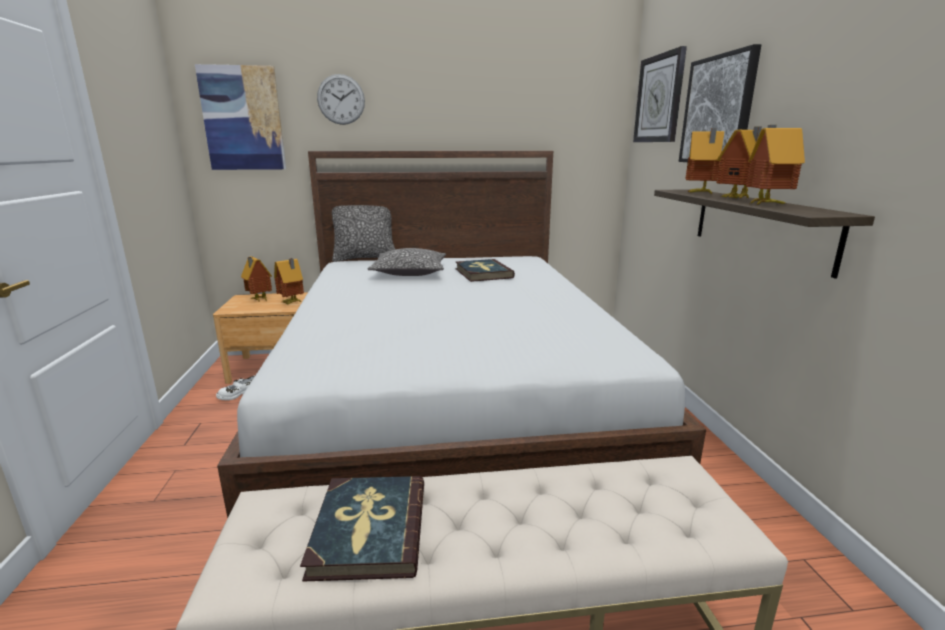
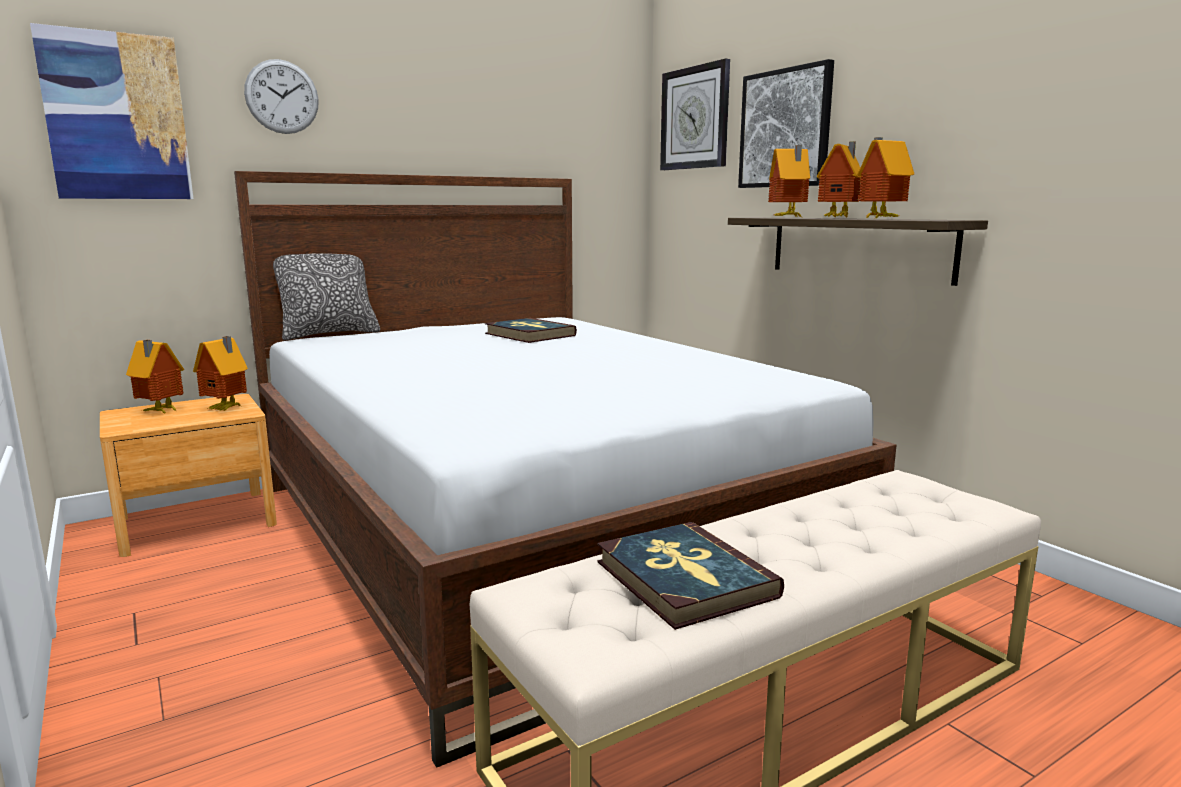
camera: 25 degrees left, 5 degrees down
(239, 394) = (165, 565): white shoe -> none
(410, 272) = (428, 341): pillow -> none

